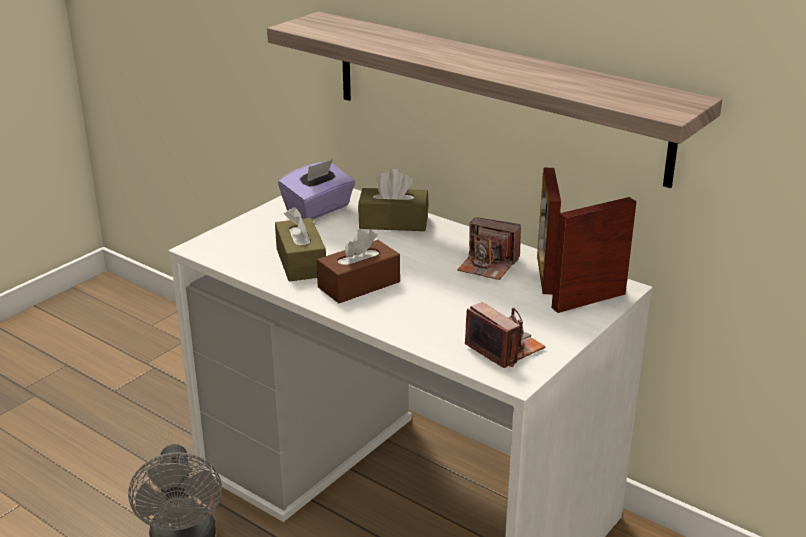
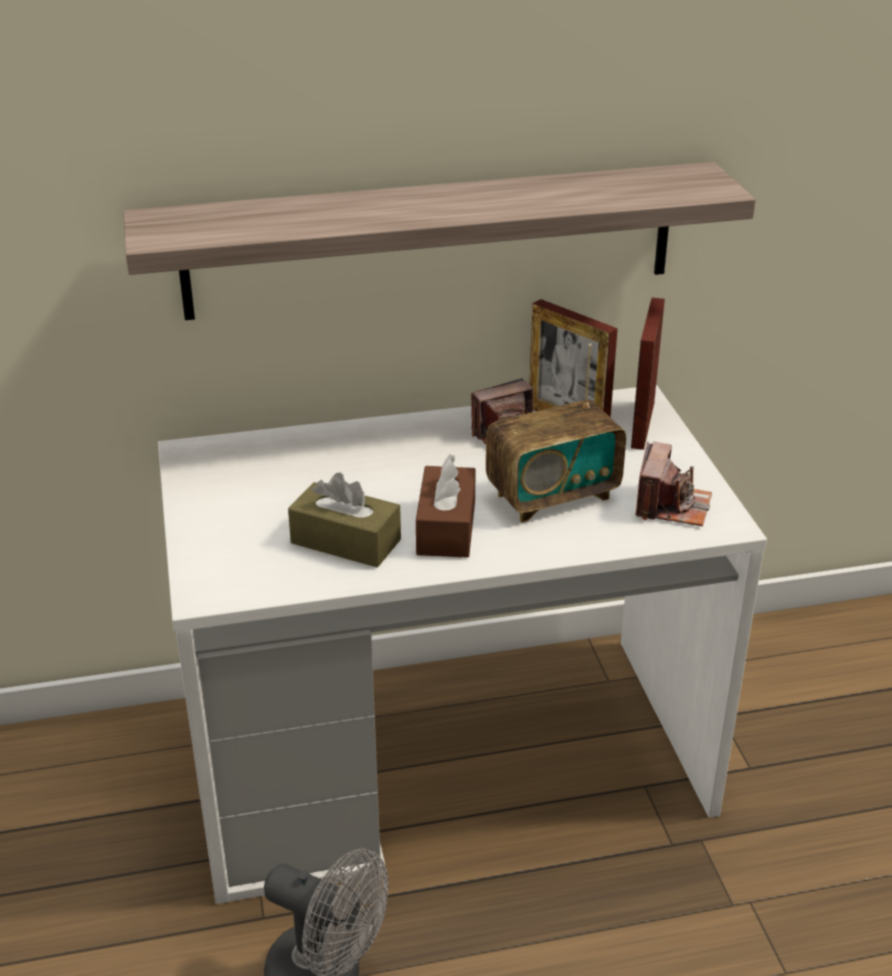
camera: 50 degrees left, 5 degrees up
(318, 209) = (239, 476): purple tissue box -> none
(393, 222) = (343, 447): brown tissue box -> none
(447, 303) = (552, 496): none -> radio
(505, 348) = (671, 506): camera -> camera turned 105 degrees clockwise

